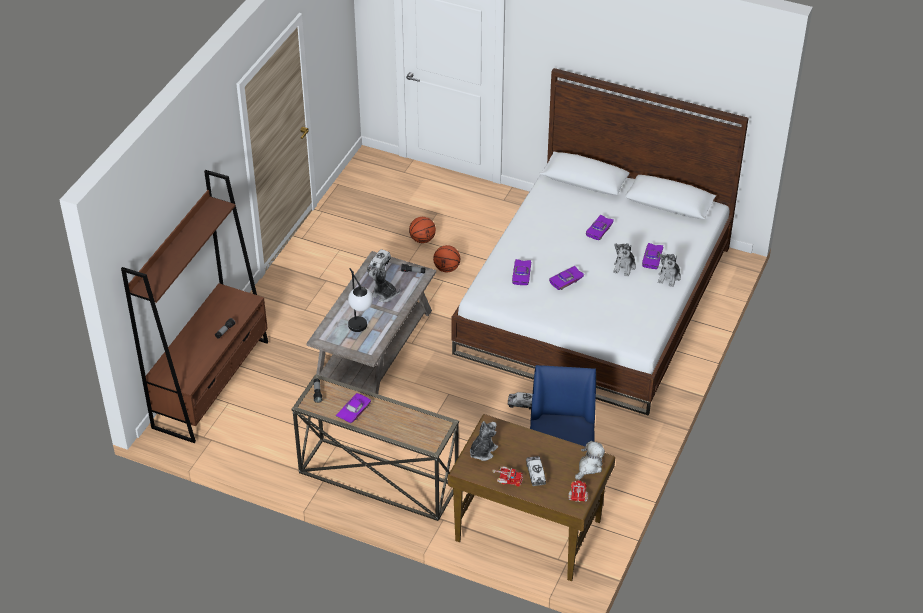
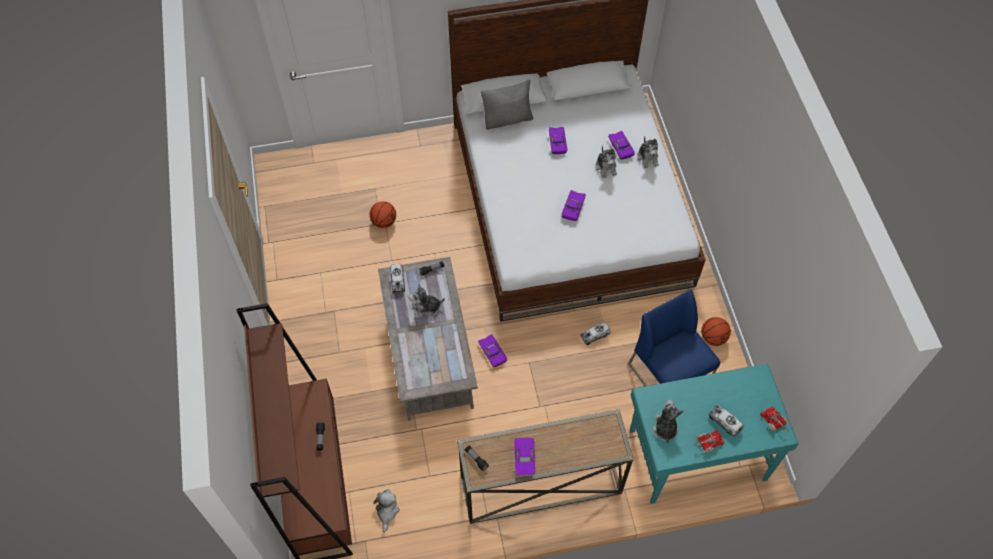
camera: 35 degrees left, 15 degrees up
(360, 330) = (437, 358): table lamp -> none
(447, 268) = (427, 239): basketball -> basketball (713, 337)
(522, 275) = (534, 223): purple toy car -> purple toy car (493, 352)
(528, 529) = (696, 454): brown desk -> turquoise desk
(573, 195) = (508, 119): none -> grey pillow
(589, 466) = (758, 387): plush toy -> plush toy (387, 511)

